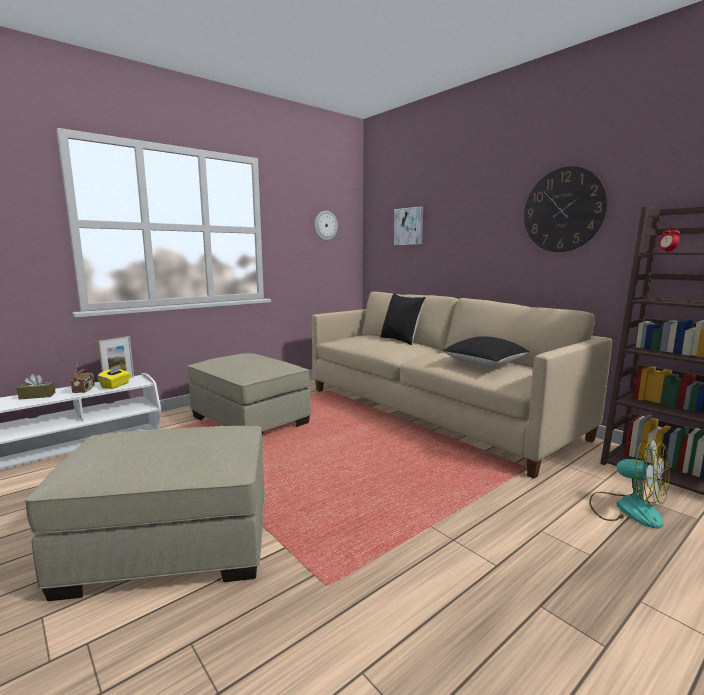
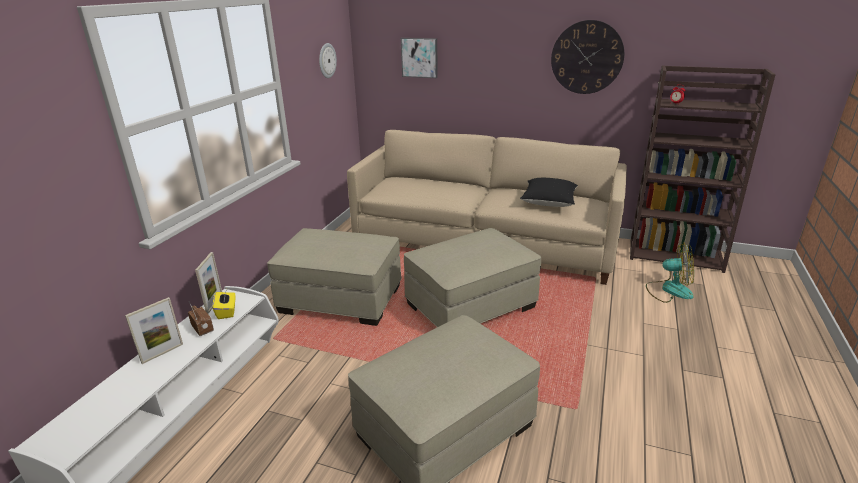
camera: 30 degrees left, 15 degrees up
(37, 396) = (162, 353): brown tissue box -> picture frame
(351, 453) = (471, 305): none -> beige ottoman
(401, 340) = (442, 182): black pillow -> none

